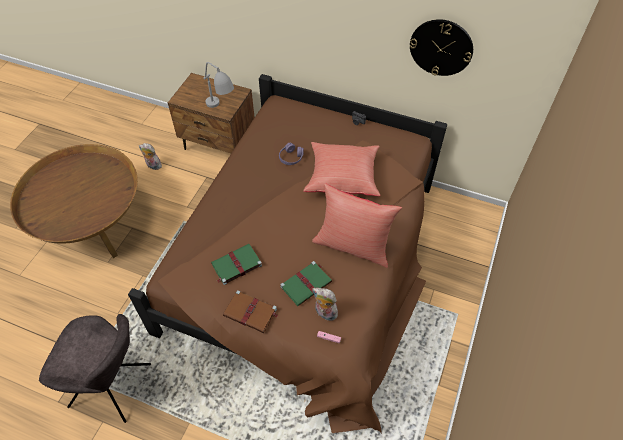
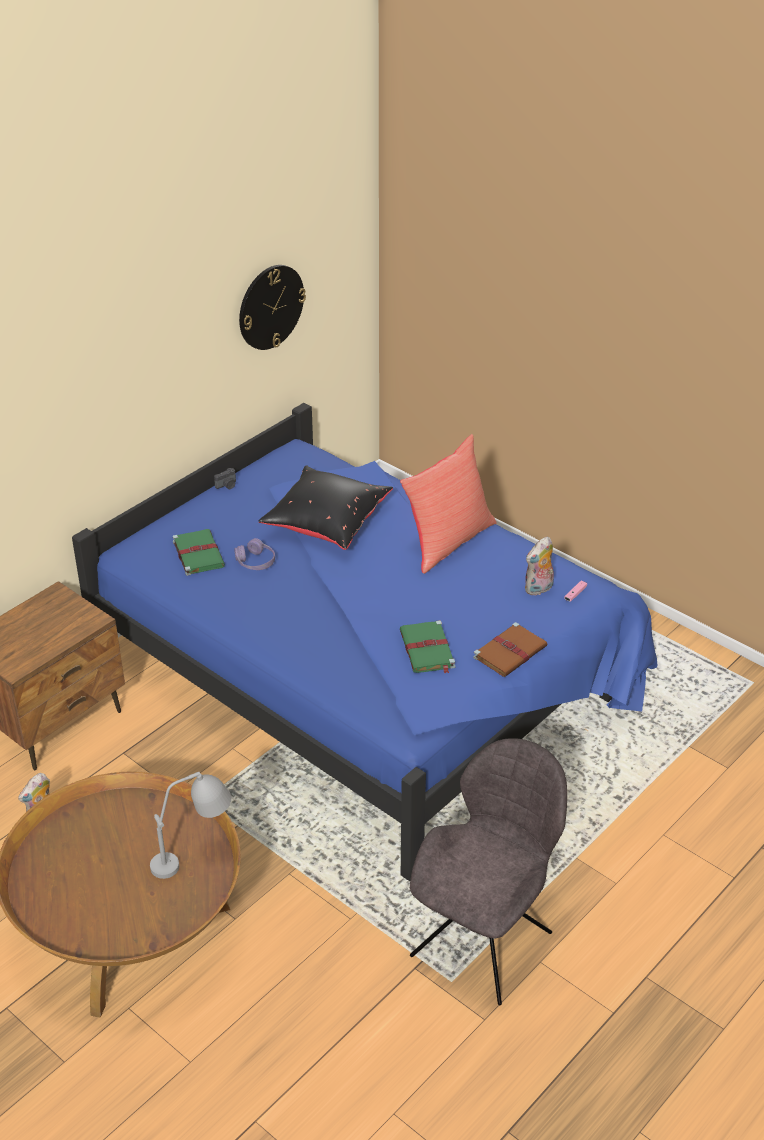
camera: 70 degrees left, 15 degrees down
(222, 110) = (85, 622): grey table lamp -> grey table lamp (195, 857)
(306, 284) = (488, 594): green book -> green book (198, 553)
(308, 264) = (371, 674): brown bed -> blue bed
(342, 177) = (326, 523): red pillow -> black pillow

